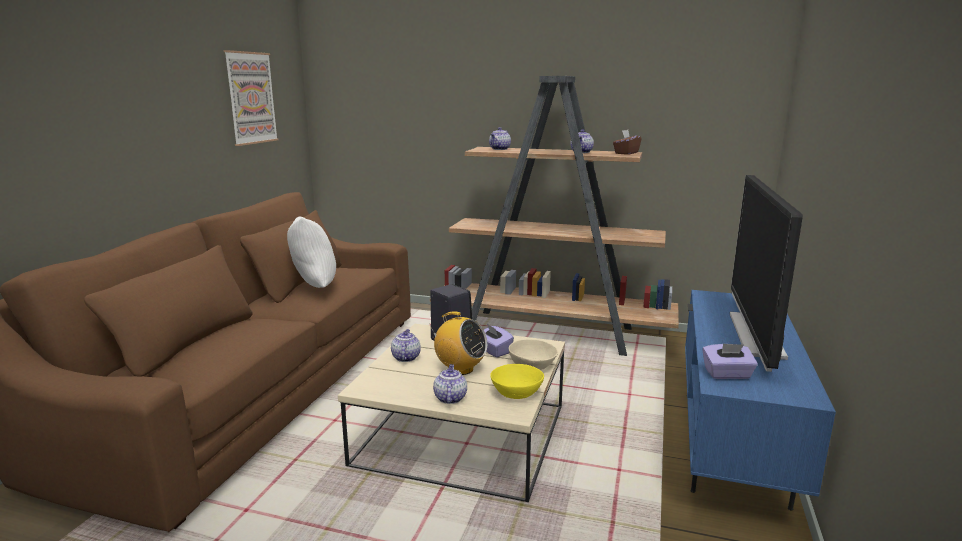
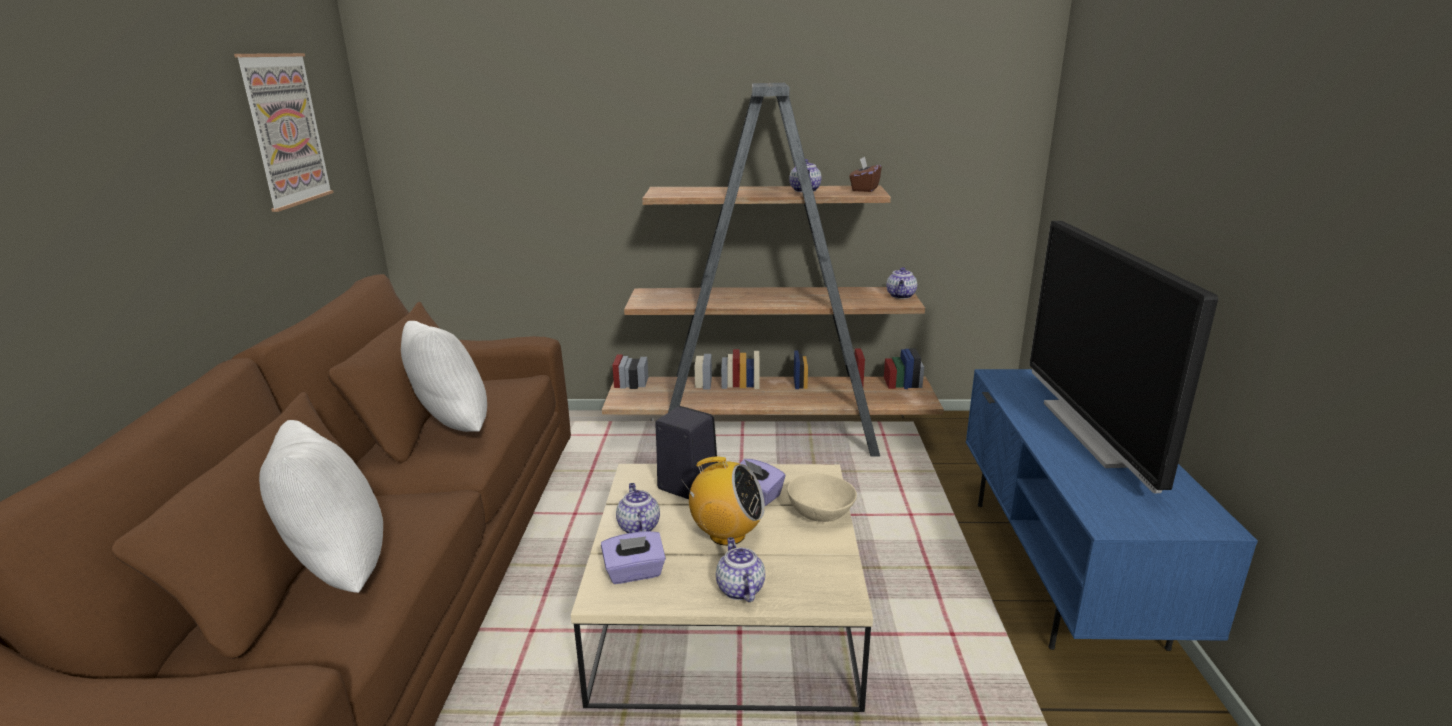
camera: 15 degrees left, 5 degrees up
(209, 345) = (336, 570): none -> white pillow
(499, 149) = (688, 191): teapot -> teapot (901, 296)
(516, 393) = (824, 563): yellow bowl -> none
(727, 374) = (1104, 502): purple tissue box -> purple tissue box (634, 573)

